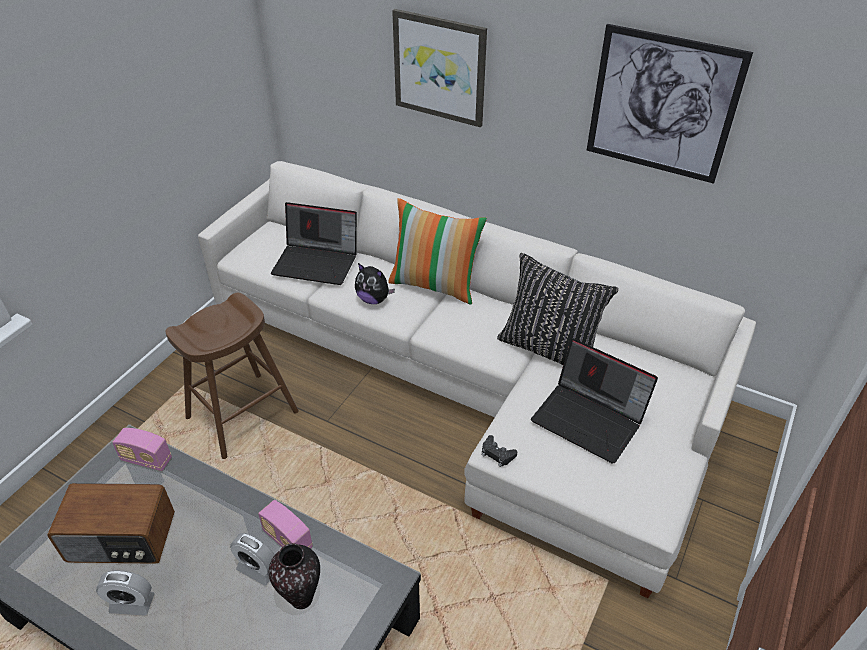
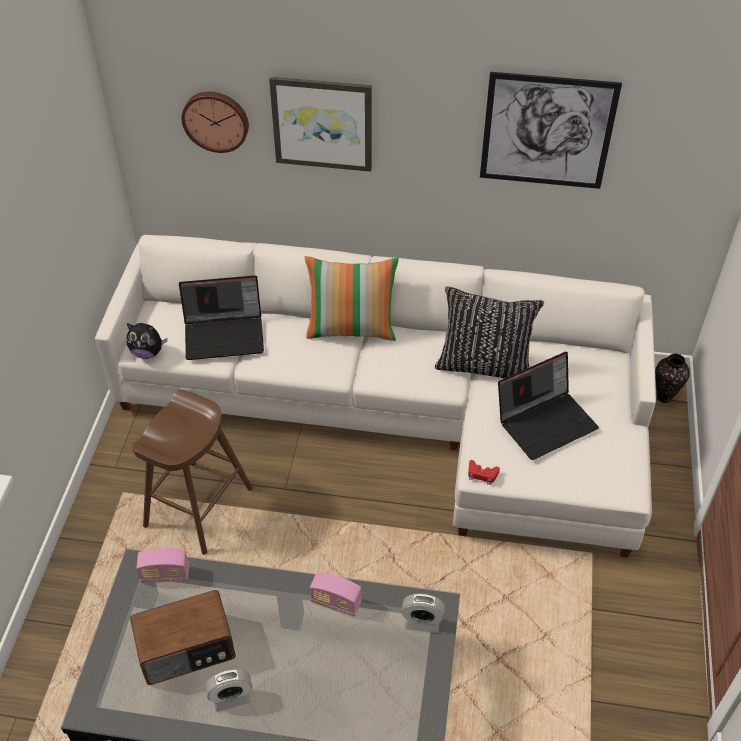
camera: 20 degrees left, 5 degrees up
(258, 569) = (324, 634): alarm clock -> alarm clock (422, 622)
(302, 599) = (375, 645): vase -> vase (664, 397)
(347, 53) = (216, 120): none -> wall clock
(374, 299) = (301, 359): plush toy -> plush toy (147, 352)
(497, 454) = (482, 474): black game controller -> red game controller
(590, 419) = (546, 421): laptop -> laptop turned 45 degrees counterclockwise

